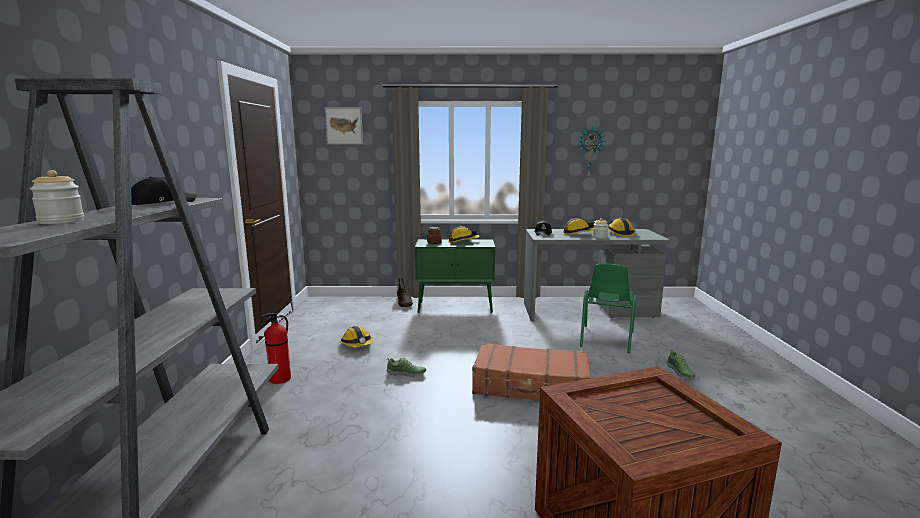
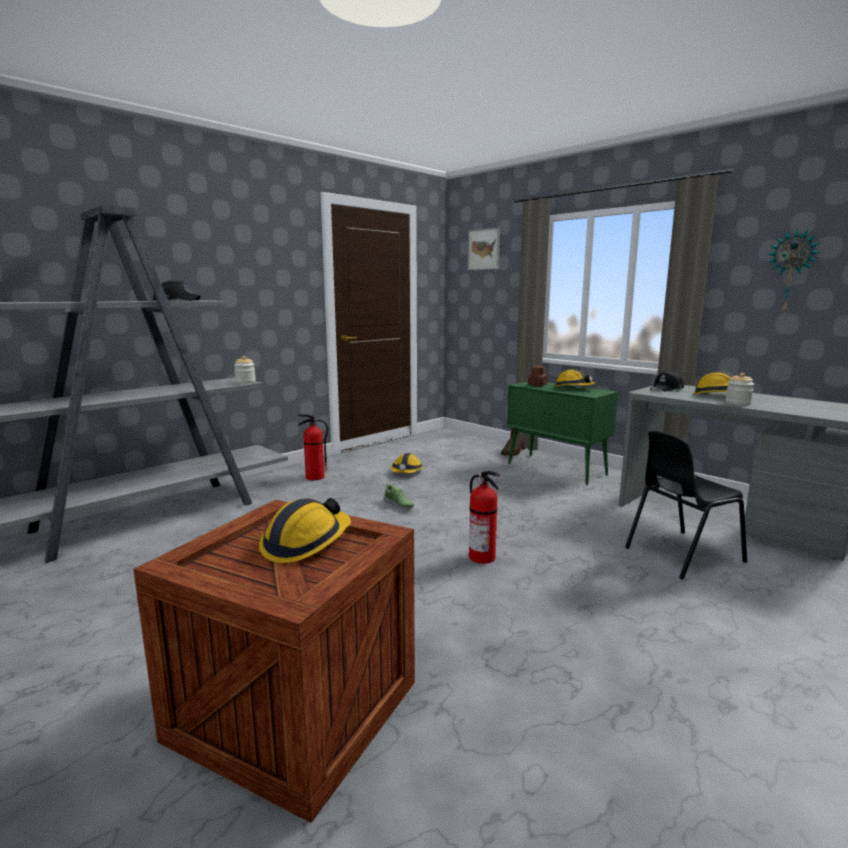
camera: 45 degrees right, 0 degrees up
(61, 221) = (77, 301): jar -> jar (245, 382)
(531, 386) = (483, 557): brown suitcase -> fire extinguisher
(605, 339) = (681, 554): green chair -> black chair
(619, 233) = (795, 404): hard hat -> hard hat (306, 543)
(680, 372) = (715, 629): shoe -> none

